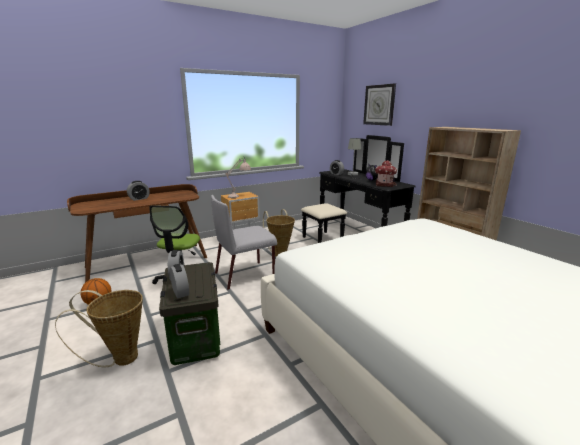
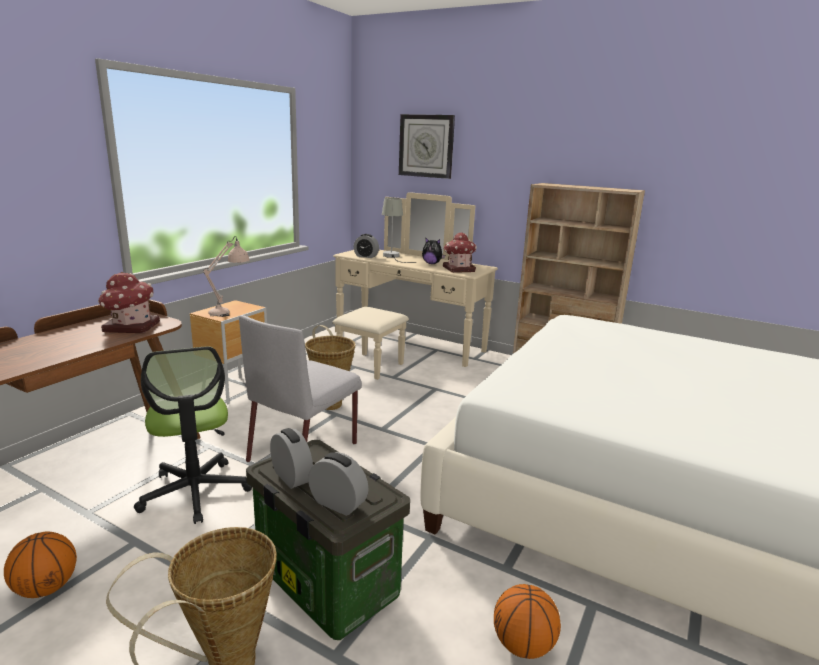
camera: 30 degrees left, 0 degrees up
(139, 198) = (50, 341): alarm clock -> none
(175, 196) = (131, 327): none -> toy house
(257, 407) = (522, 645): none -> basketball
(351, 232) = (402, 348): black dresser -> beige dresser

